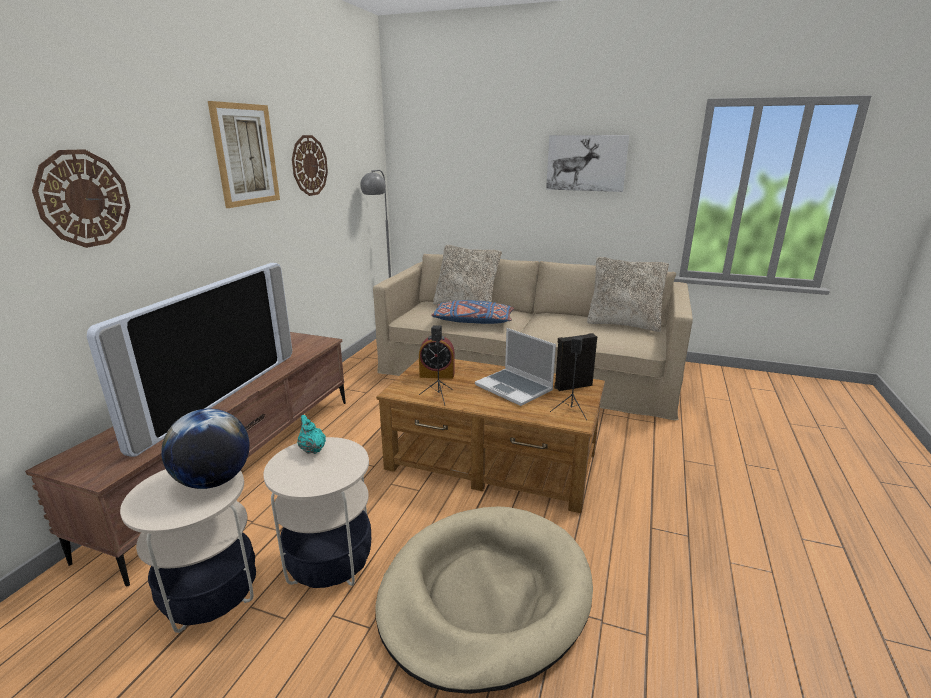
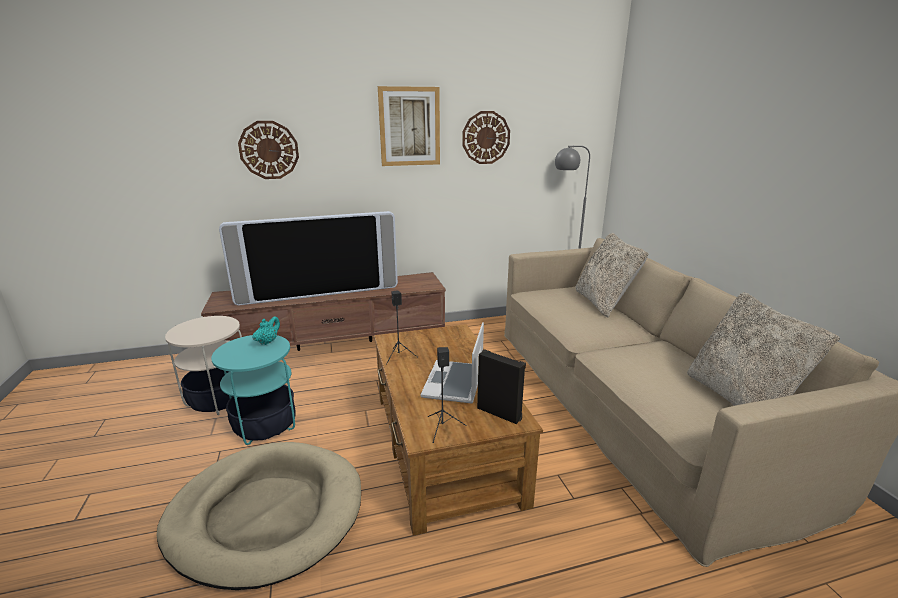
camera: 55 degrees right, 0 degrees up
(214, 480) = (217, 331): globe -> none
(329, 563) = (265, 426): beige side table -> turquoise side table
(437, 374) = (436, 342): alarm clock -> none
(473, 321) = (571, 318): blue pillow -> none
(586, 163) = (809, 155): picture -> none

